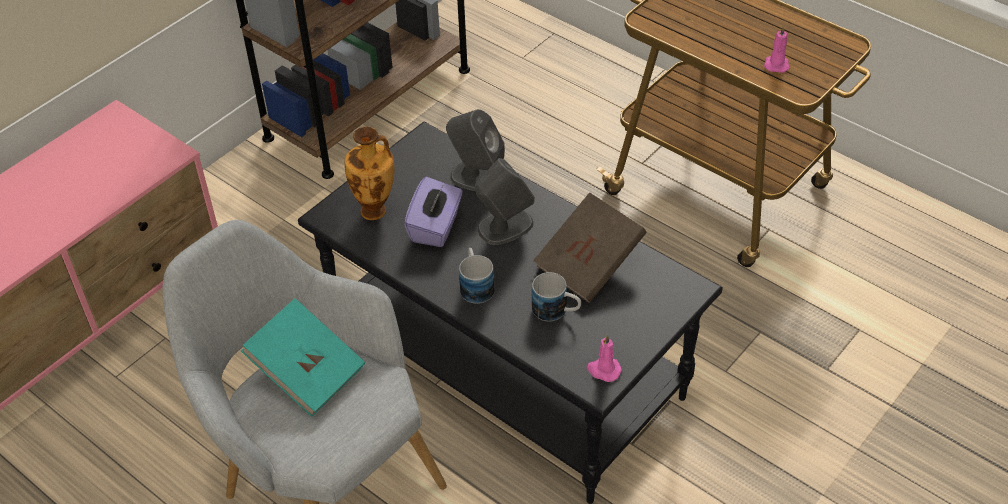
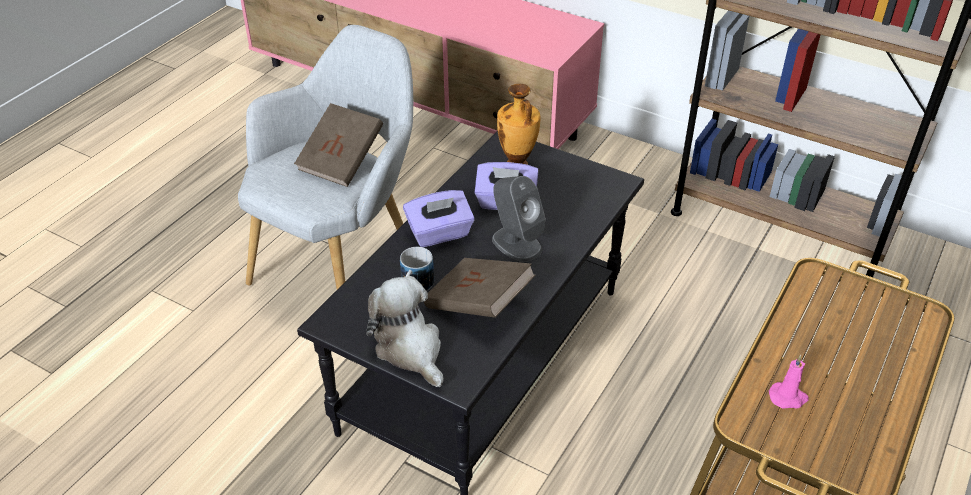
camera: 80 degrees right, 5 degrees down
(307, 372) = (341, 161): turquoise book -> brown book
(475, 285) = (440, 234): mug -> purple tissue box
(476, 177) = (577, 219): grey speaker -> none
(603, 370) = (346, 324): pink candle -> none
(644, 320) = (410, 349): none -> plush toy

